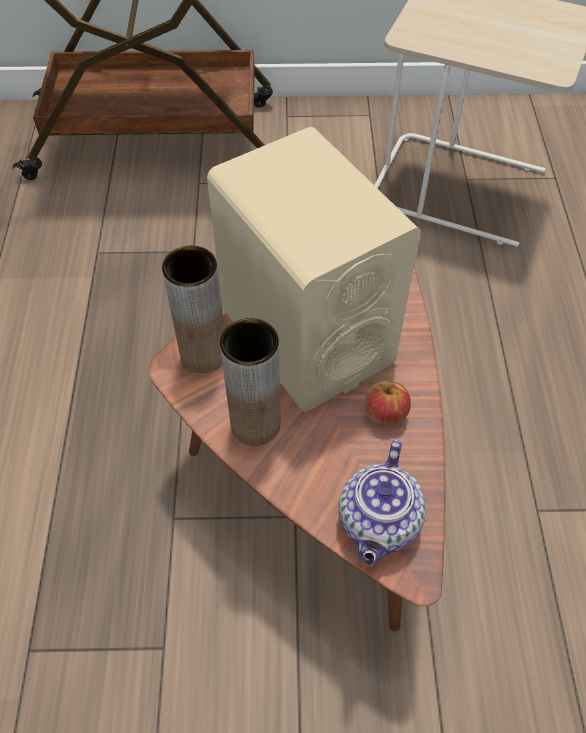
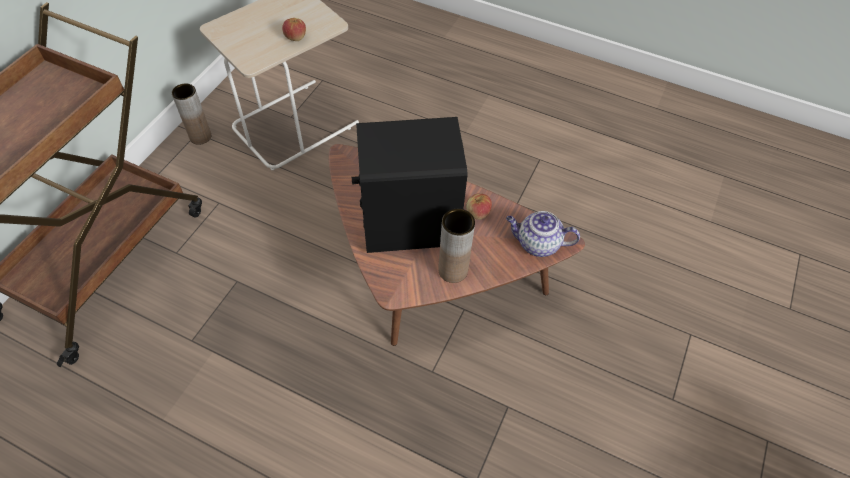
camera: 65 degrees left, 0 degrees up
(204, 354) = (391, 276): brown vase -> brown vase (200, 137)
(306, 335) = (409, 223): beige speaker -> black speaker
(379, 524) = (537, 244): teapot -> teapot turned 150 degrees clockwise
(493, 51) = (295, 37): none -> apple

